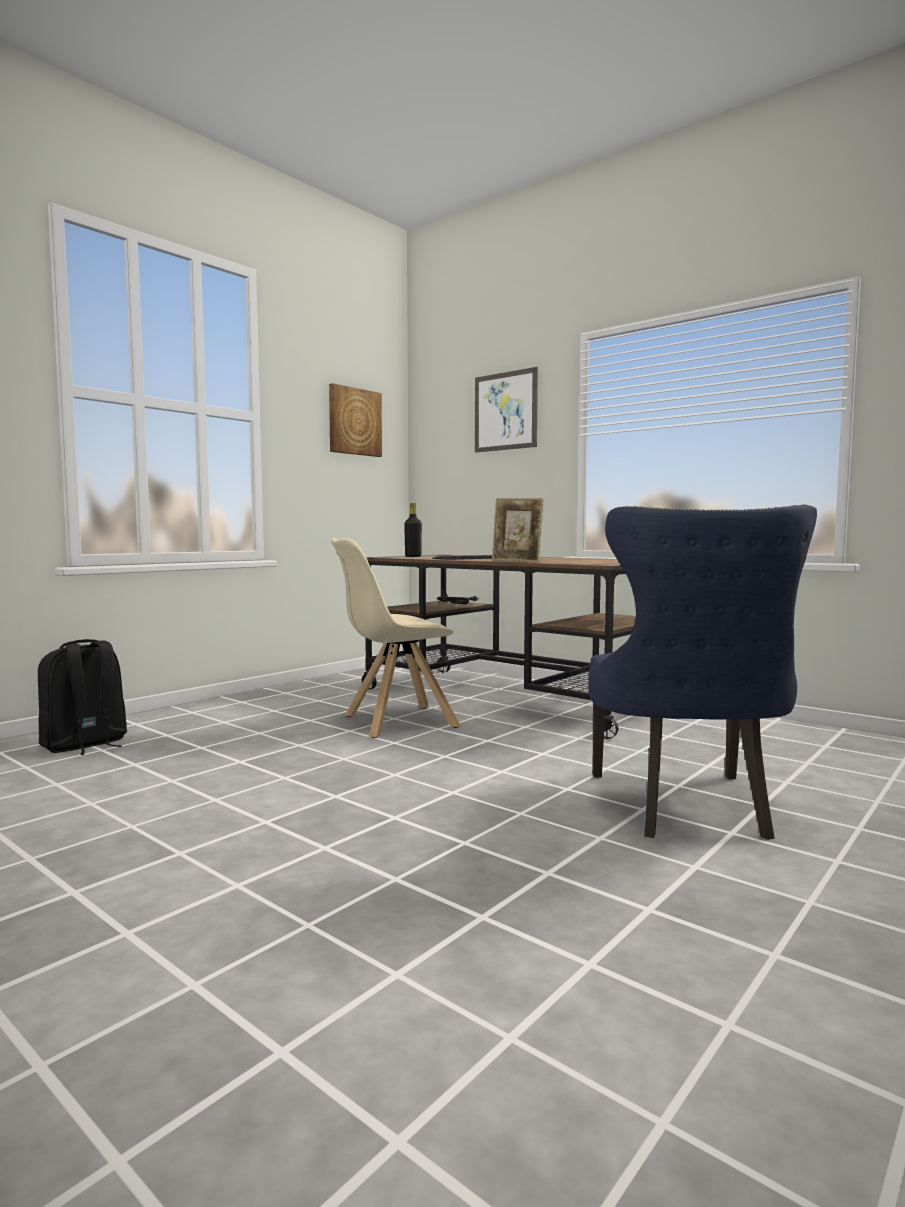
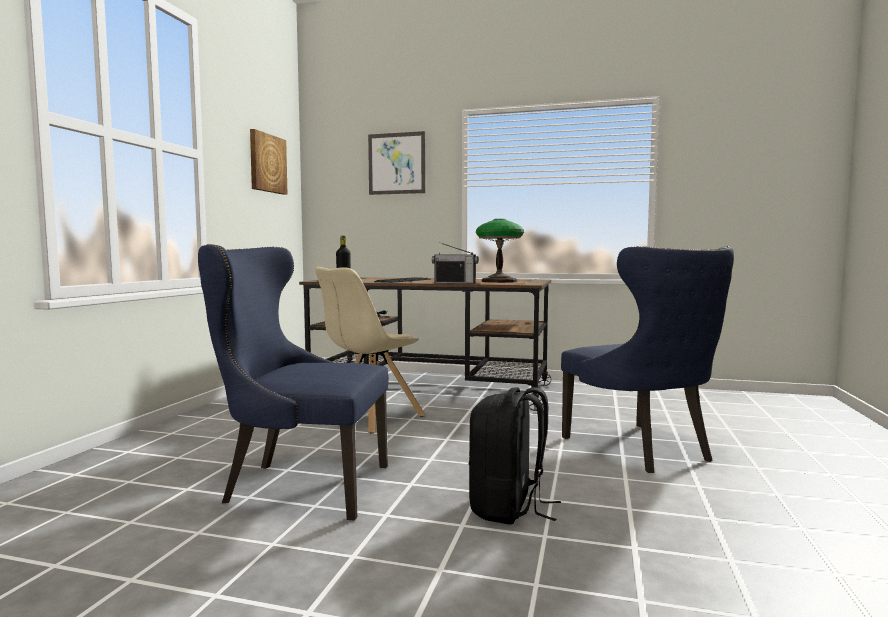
camera: 25 degrees left, 0 degrees up
(84, 745) = (102, 480): black backpack -> black backpack (508, 508)
(230, 779) = (301, 486): none -> blue chair
(516, 561) = (455, 283): picture frame -> radio
(588, 561) = (499, 281): none -> table lamp

